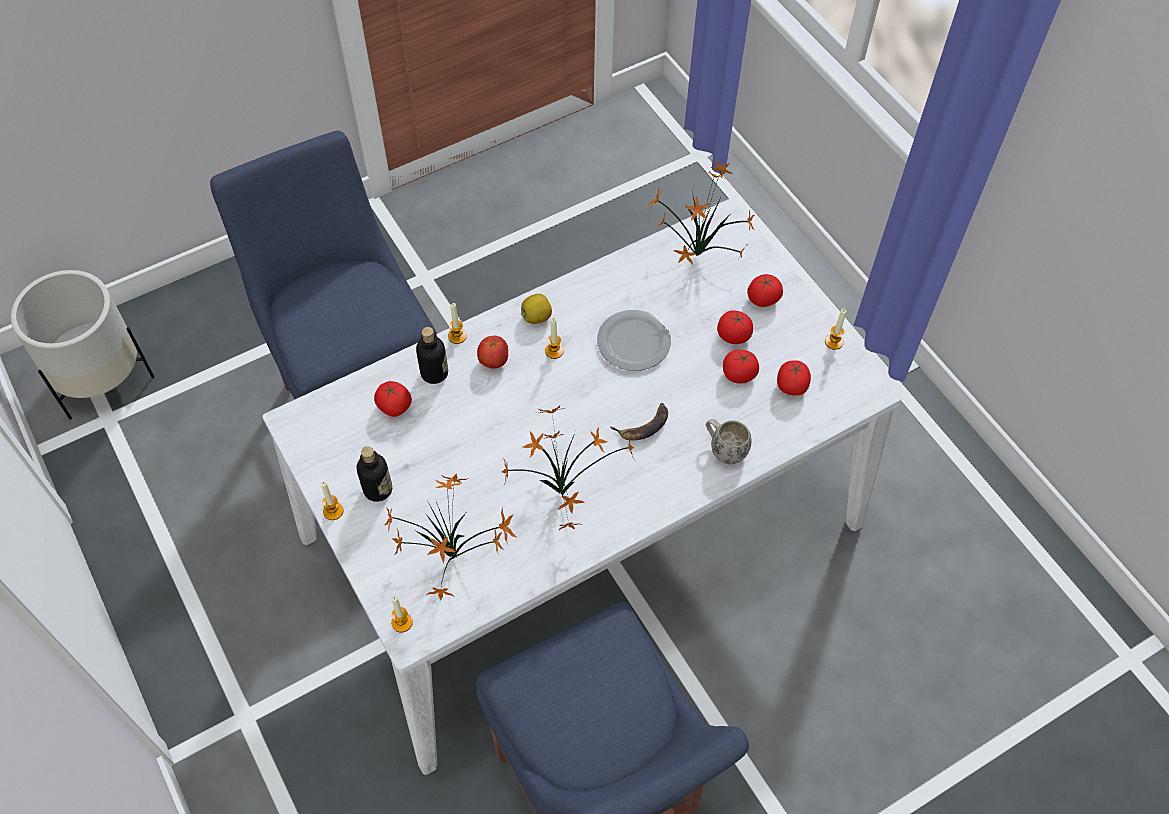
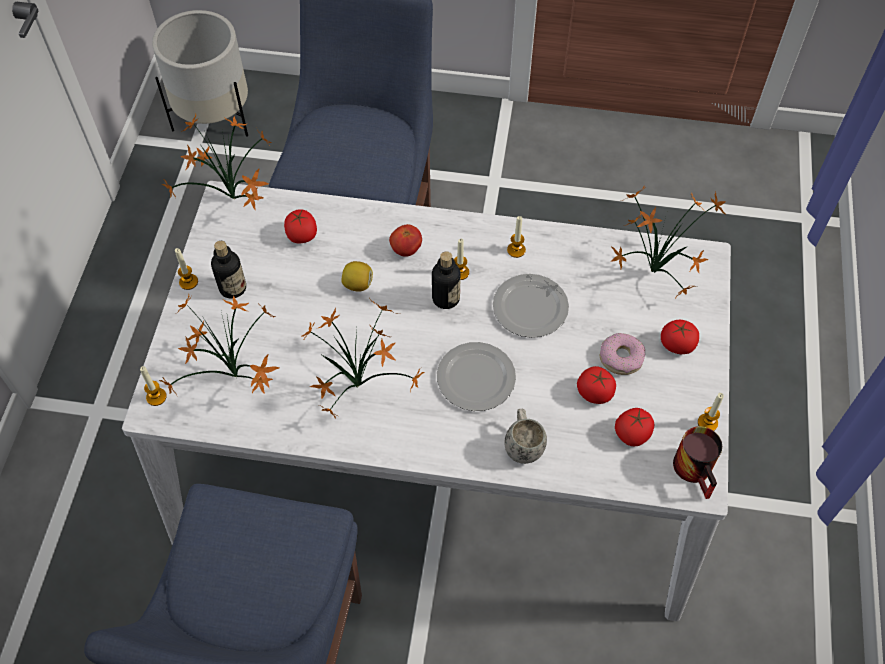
camera: 40 degrees right, 0 degrees up
(305, 417) = (234, 201): none -> potted plant
(434, 373) = (354, 229): bottle -> bottle (446, 298)
(457, 336) = (397, 213): candle -> candle (516, 250)
(537, 317) = (471, 237): lemon -> lemon (358, 284)
(643, 425) = (474, 379): banana -> plate
(734, 335) = (621, 358): tomato -> donut
(858, 380) = (698, 470): none -> mug

